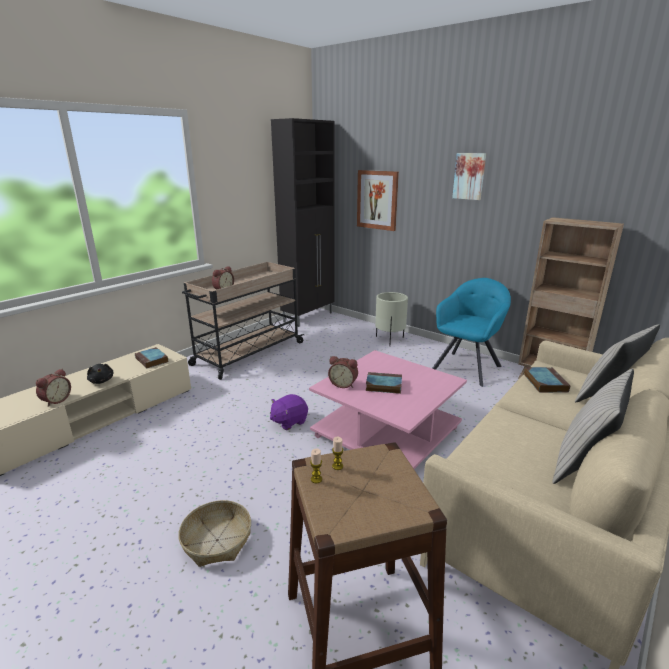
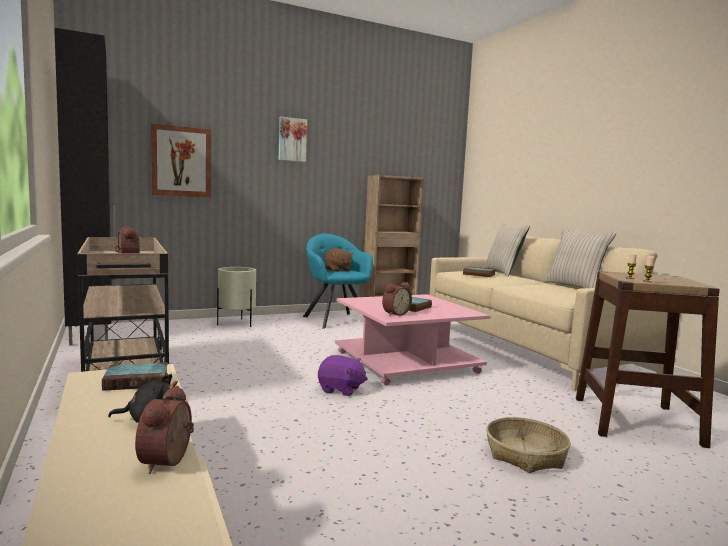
camera: 65 degrees left, 15 degrees down
(56, 400) = (169, 461): alarm clock -> alarm clock turned 135 degrees counterclockwise
(289, 421) = (341, 390): purple plush toy -> purple plush toy turned 60 degrees counterclockwise
(470, 320) = (337, 270): none -> brown plush toy

